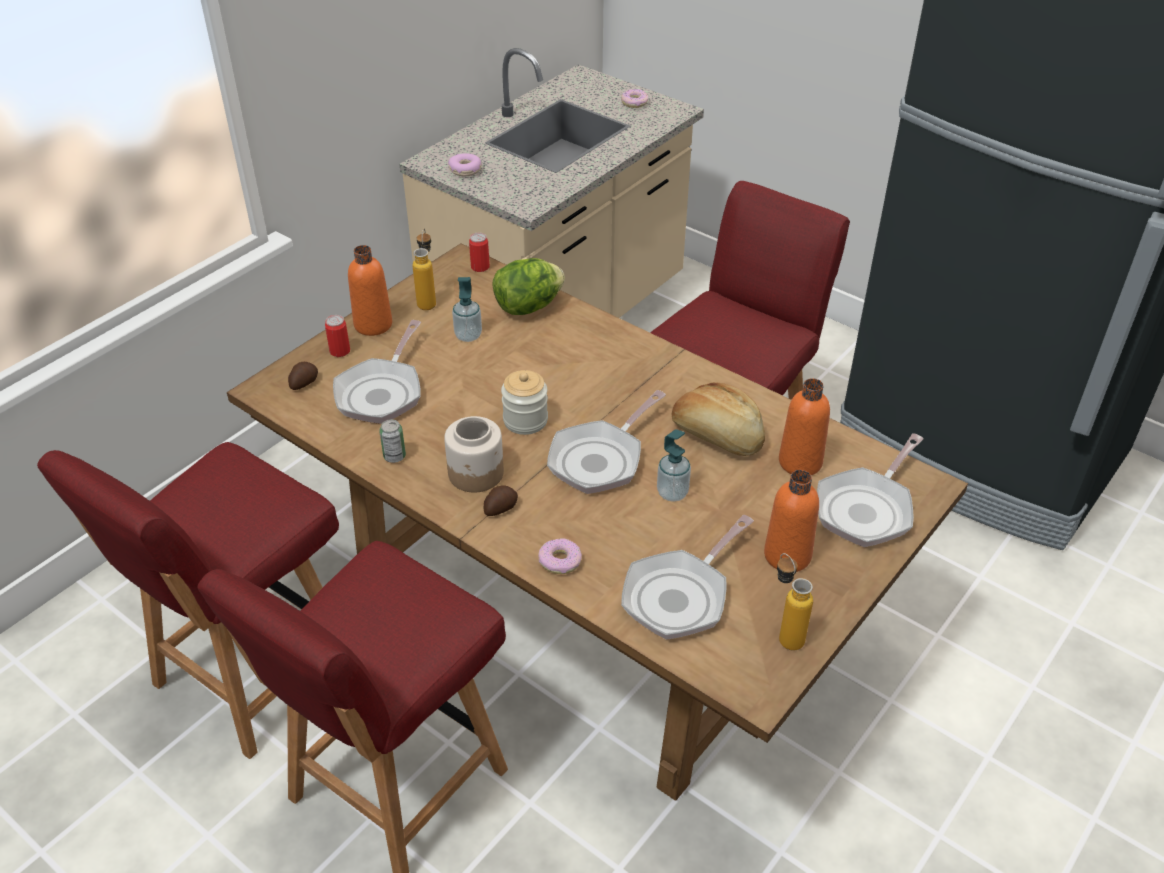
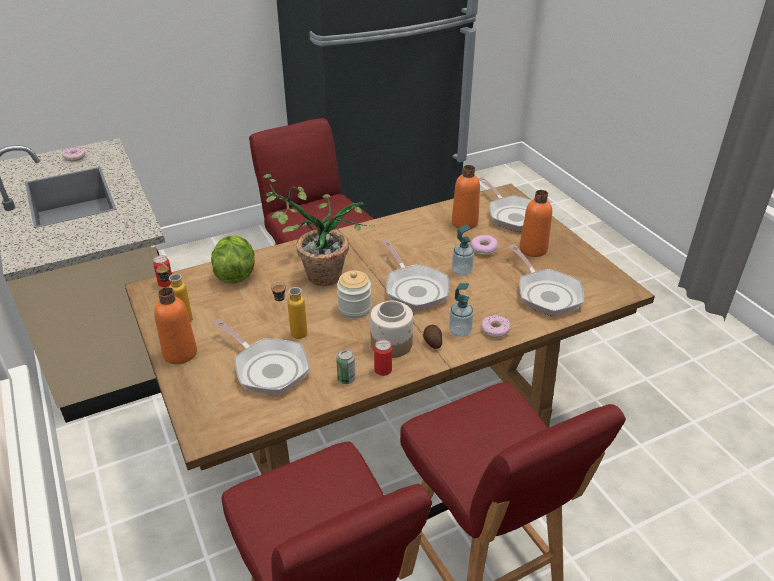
camera: 65 degrees left, 5 degrees down
(303, 383) = (217, 410): potato -> none
(340, 351) = (196, 379): can -> can (383, 370)
(465, 170) = (59, 245): donut -> donut (483, 249)
(468, 336) = (241, 309): soap dispenser -> soap dispenser (460, 331)
(567, 366) = (314, 276): none -> potted plant
(717, 436) = (424, 241): bread -> none
(784, 634) = (589, 268): bottle -> bottle (292, 334)

